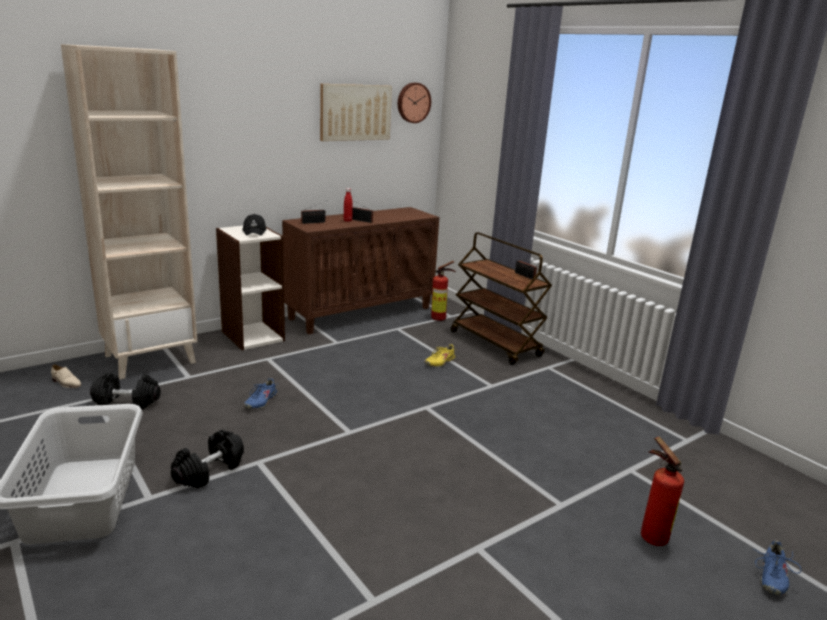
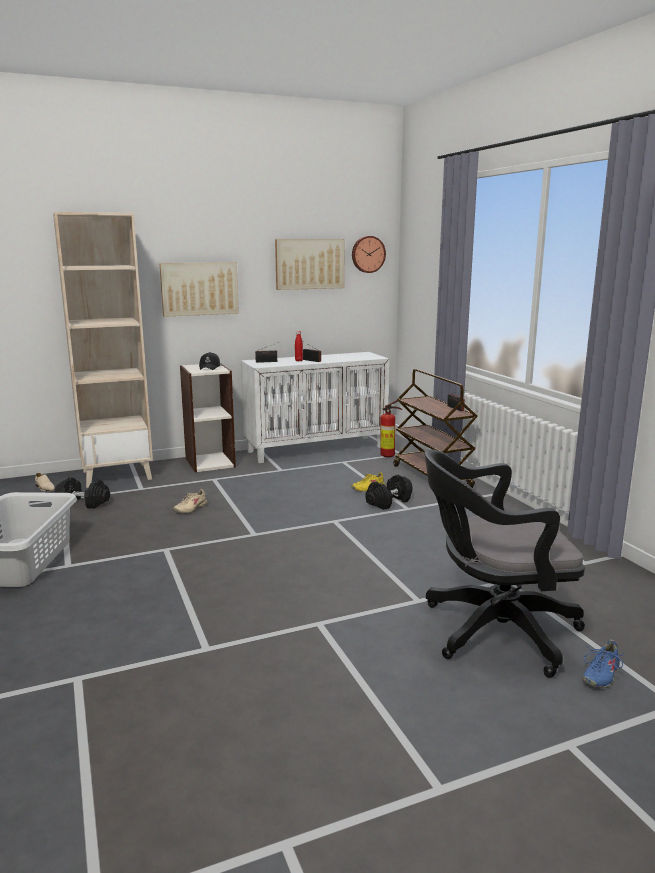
camera: 15 degrees right, 5 degrees down
(209, 471) = (123, 552): black dumbbell -> black dumbbell (389, 502)
(237, 139) = (199, 289): none -> picture
(260, 401) = (190, 508): blue shoe -> beige shoe
(361, 313) = (316, 449): brown cabinet -> white cabinet
(650, 536) = (492, 631): fire extinguisher -> black office chair

